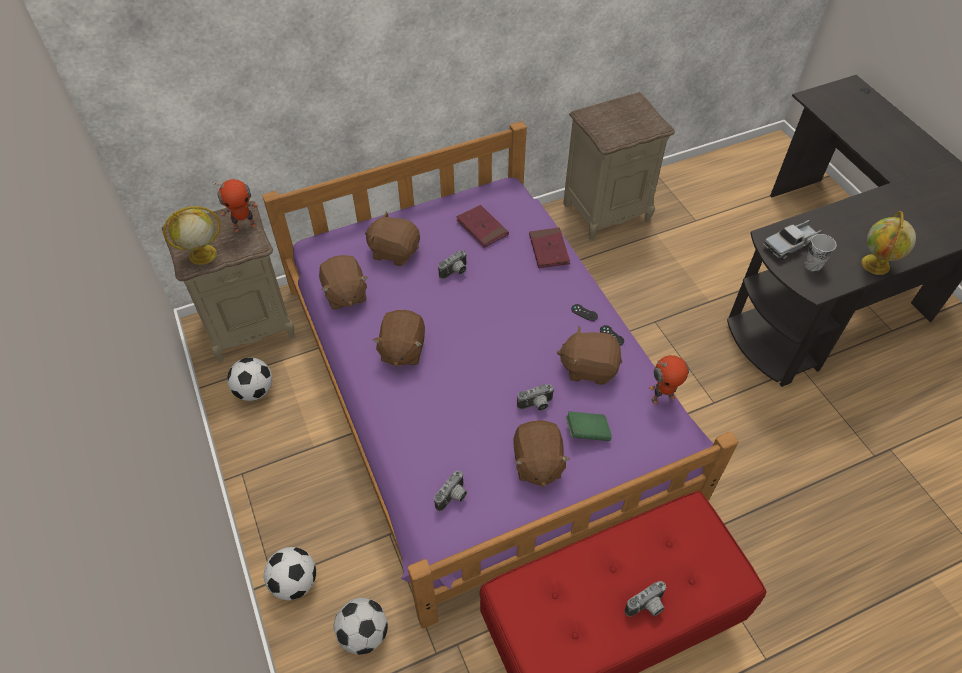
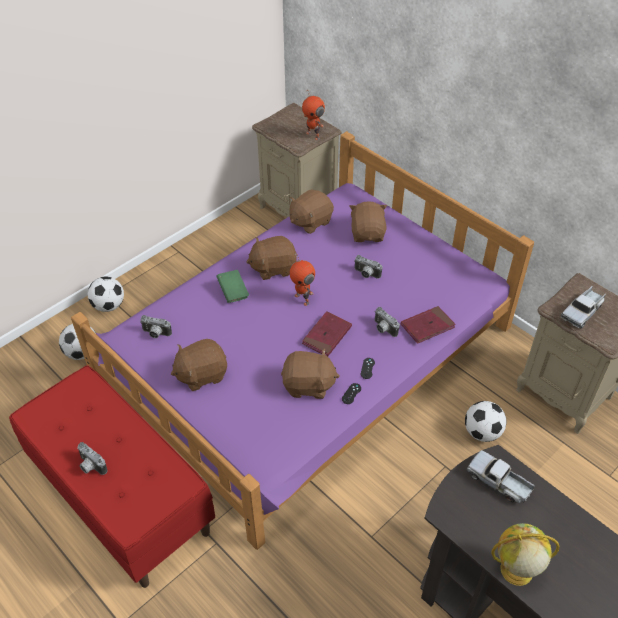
camera: 70 degrees right, 5 degrees down
(202, 255) = (276, 127): globe -> none
(254, 390) = (245, 233): football -> football (482, 432)
(482, 228) = (425, 276): red book -> red book (327, 335)
(536, 405) = (255, 360): camera -> camera (383, 329)
(587, 432) = (242, 399): green book -> green book (233, 292)
(589, 367) = (308, 385): brown plush toy -> brown plush toy turned 105 degrees clockwise
(619, 127) = (582, 312): none -> toy truck
(662, 397) = (300, 445): toy robot -> toy robot (303, 299)
(812, 265) = (479, 506): cup -> none

